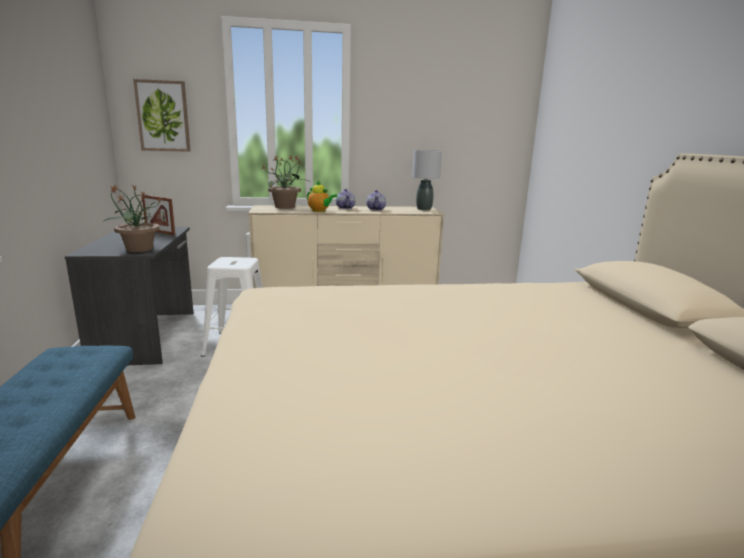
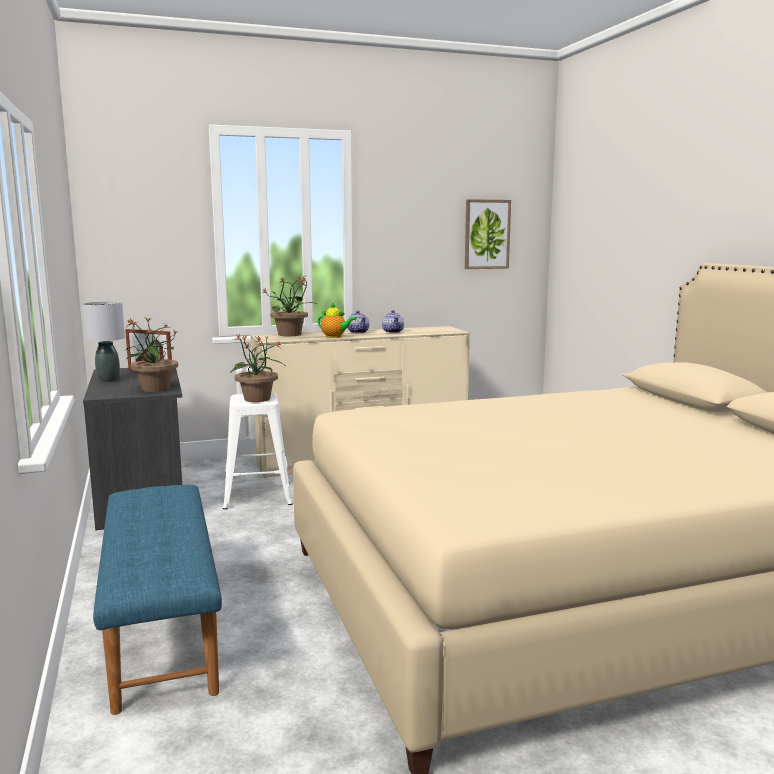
camera: 10 degrees left, 5 degrees down
(163, 116) = (139, 236): picture -> picture (486, 234)
(235, 263) = (257, 399): none -> potted plant
(423, 209) = (443, 329): grey table lamp -> grey table lamp (108, 380)

